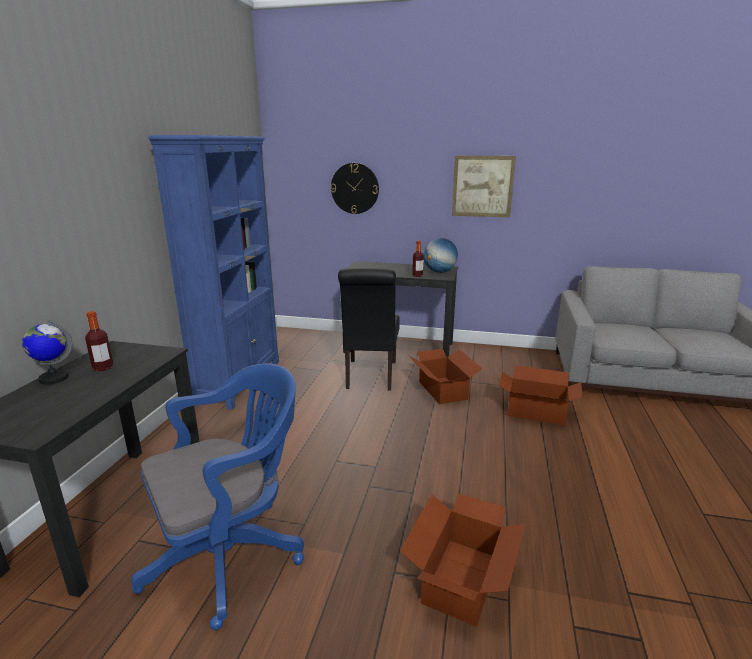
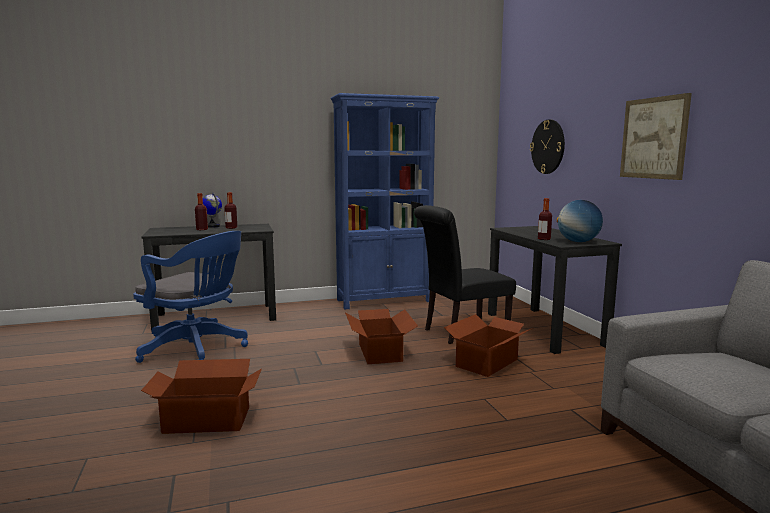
camera: 60 degrees right, 10 degrees down
(72, 389) = (202, 229): none -> bottle
(535, 411) = (519, 415): cardboard box -> cardboard box (380, 352)

